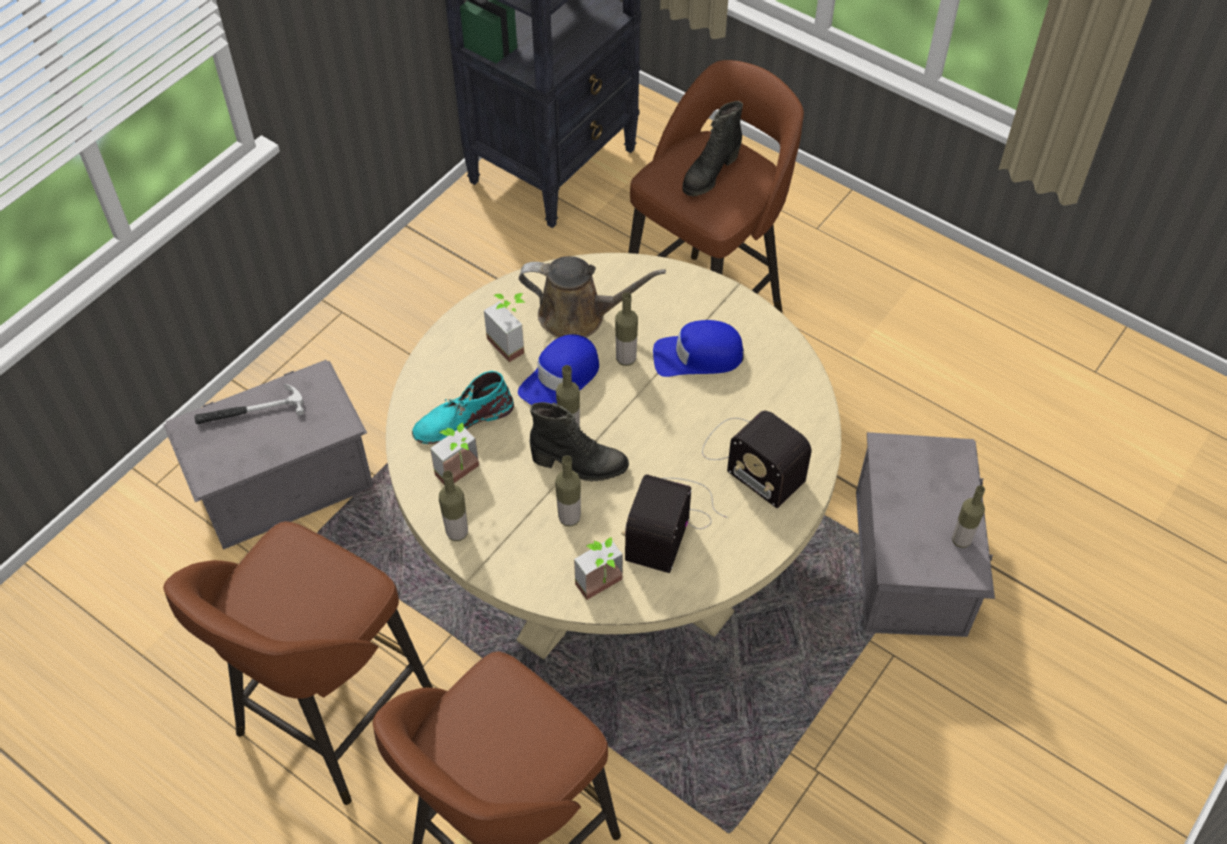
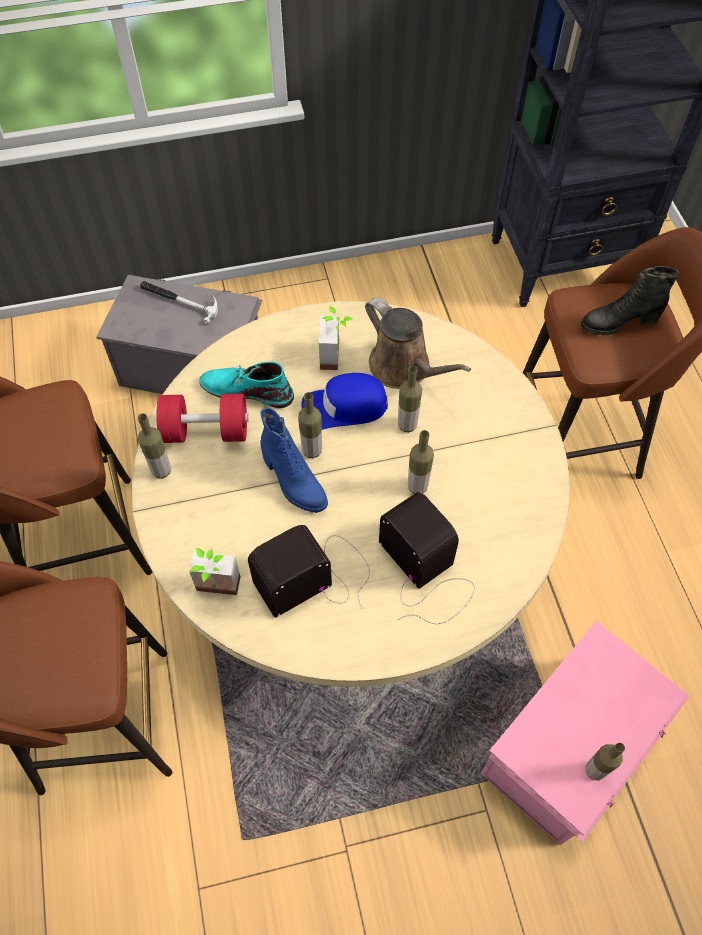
camera: 40 degrees right, 5 degrees up
(462, 475) = (206, 431): potted plant -> red dumbbell
(569, 518) = (246, 518): bottle -> bottle (417, 486)
(579, 465) = (293, 482): black boot -> blue boot
(697, 356) = (465, 460): blue cap -> none
(750, 459) = (426, 574): radio -> radio turned 150 degrees clockwise
(912, 560) = (570, 748): grey storage box -> pink storage box

